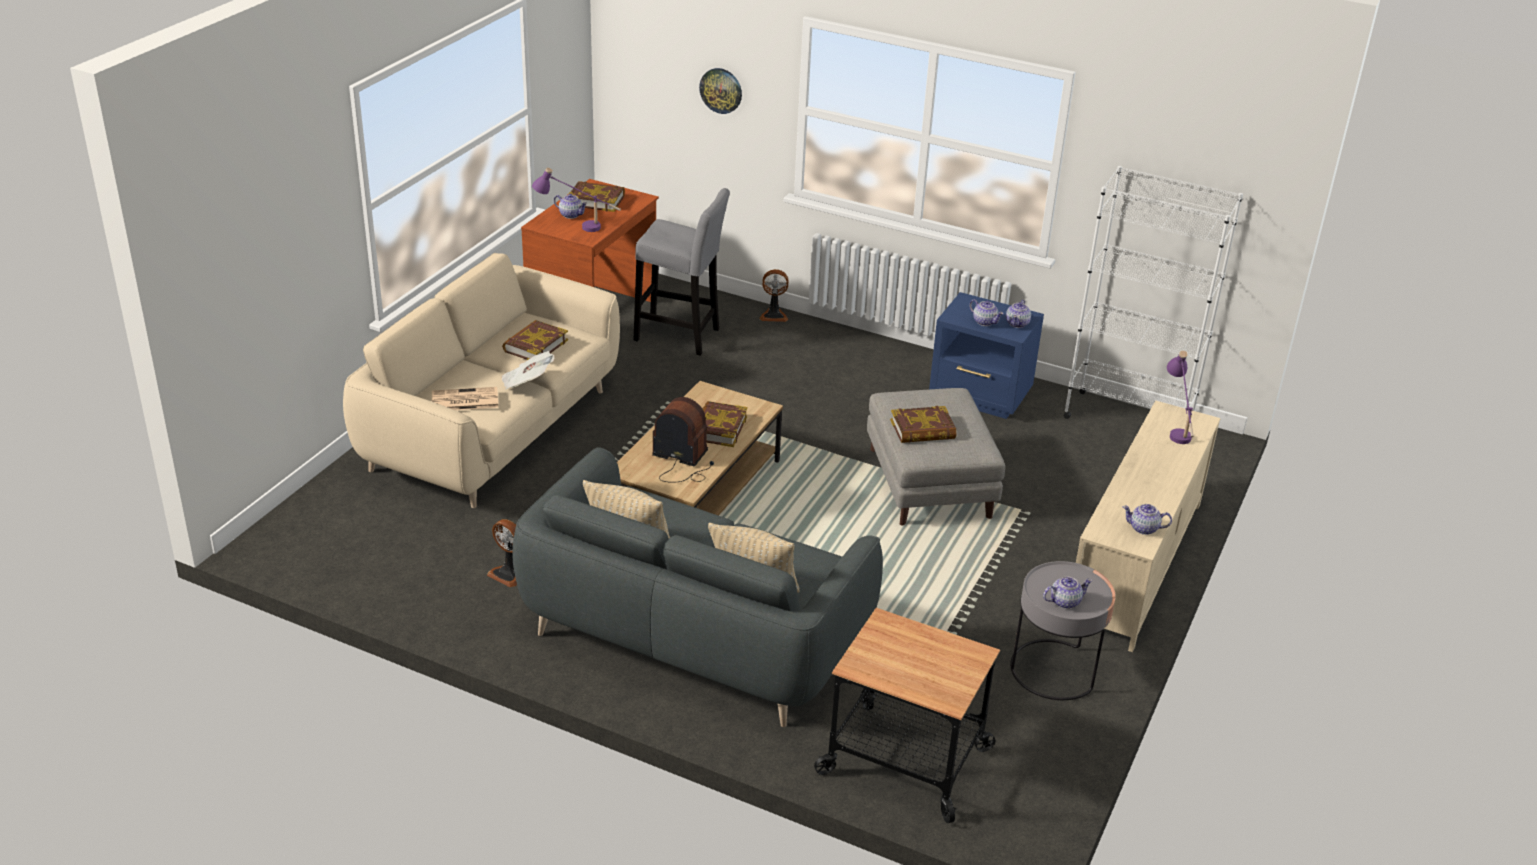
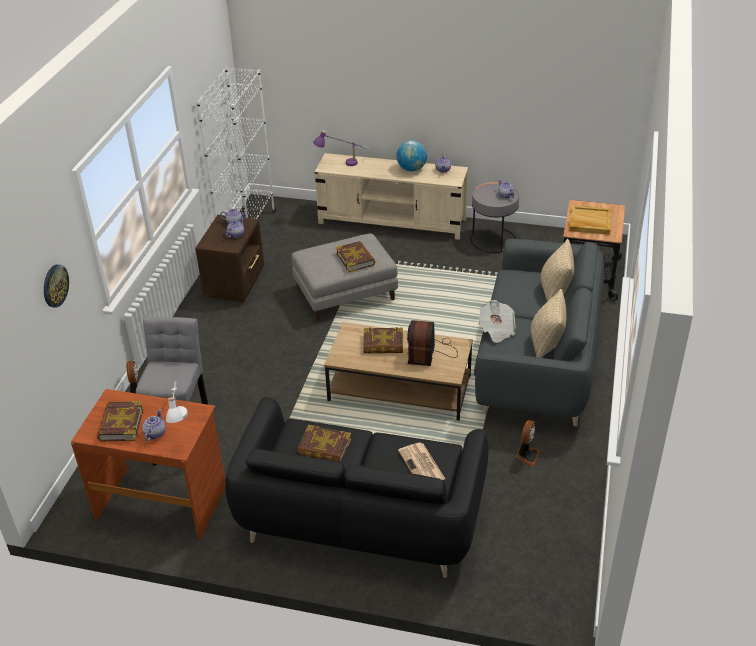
camera: 100 degrees left, 5 degrees up
(492, 431) = (360, 517): beige sofa -> black sofa
(527, 382) = (379, 439): newspaper -> newspaper (496, 330)
(577, 227) = (179, 423): purple table lamp -> white table lamp
(912, 651) = (589, 222): none -> beige tray
(981, 397) = (236, 284): blue nightstand -> brown nightstand
(1151, 495) = (411, 169): none -> globe

